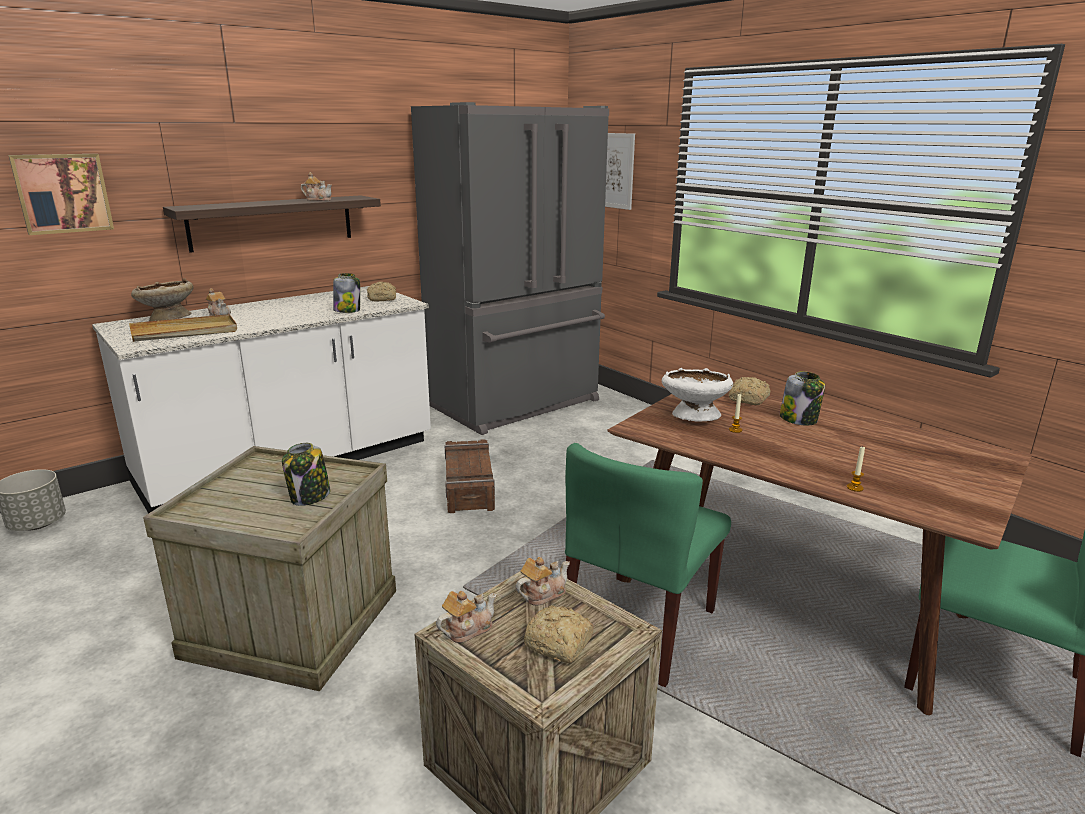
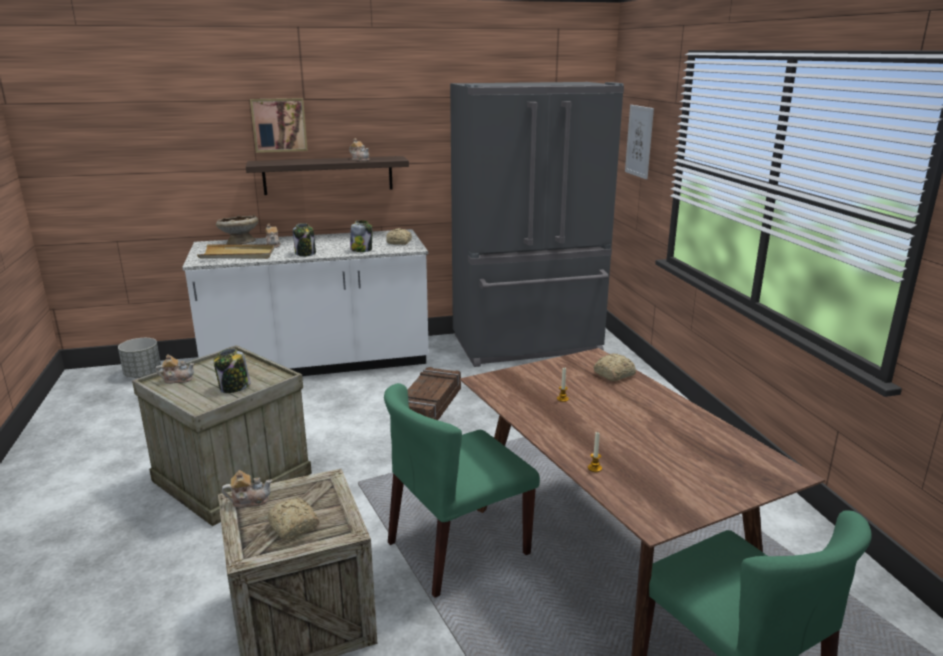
camera: 25 degrees right, 0 degrees up
(62, 193) = (181, 150): picture -> picture (279, 125)
(542, 594) = (320, 491): teapot -> teapot (177, 379)
(693, 416) = (543, 380): white bowl -> none
(799, 419) = (634, 401): jar -> jar (305, 253)

